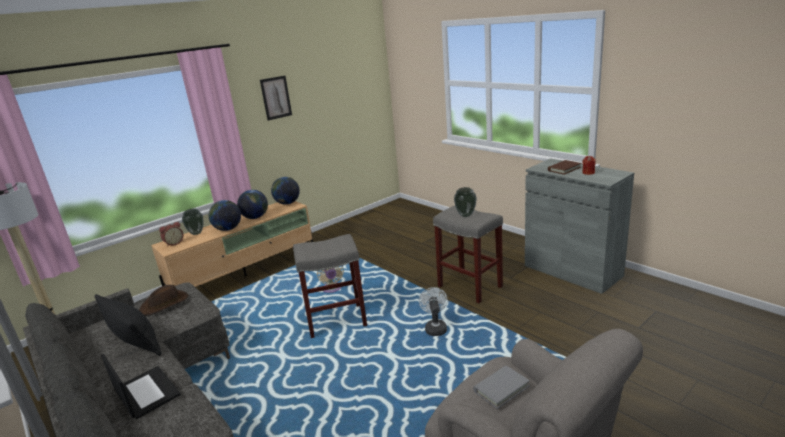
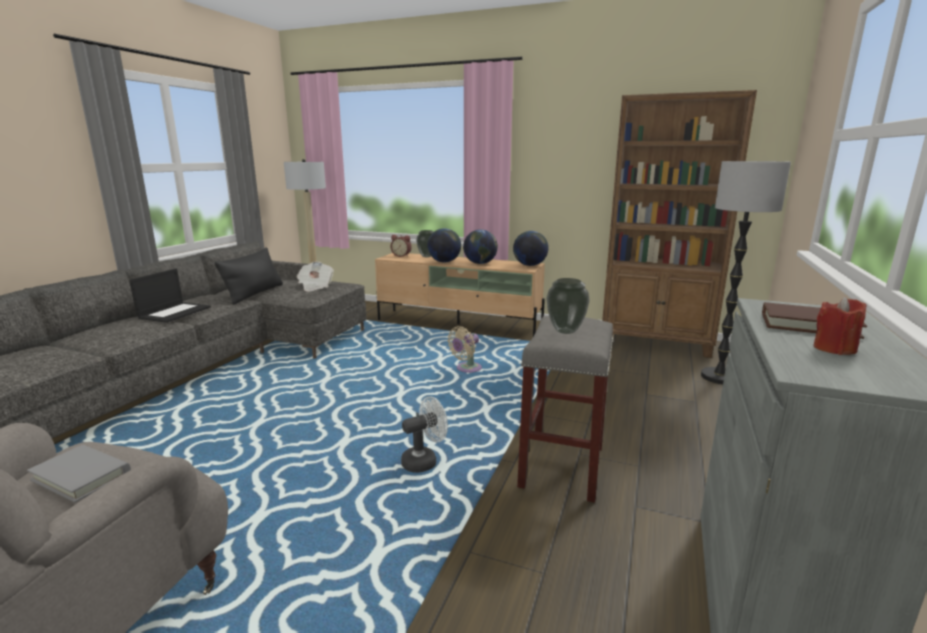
camera: 60 degrees right, 5 degrees down
(165, 304) = (315, 286): brown hat -> newspaper
(276, 97) = (575, 135): picture -> none
(335, 321) = (402, 389): grey stool -> none
(367, 219) = (656, 343): none -> brown bookcase
(423, 219) = (719, 377): none -> floor lamp

